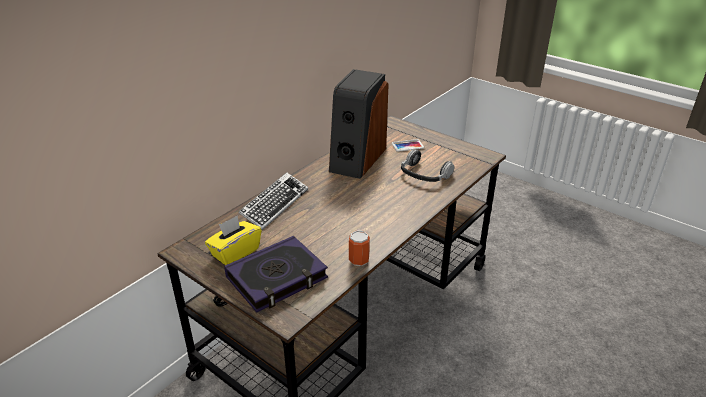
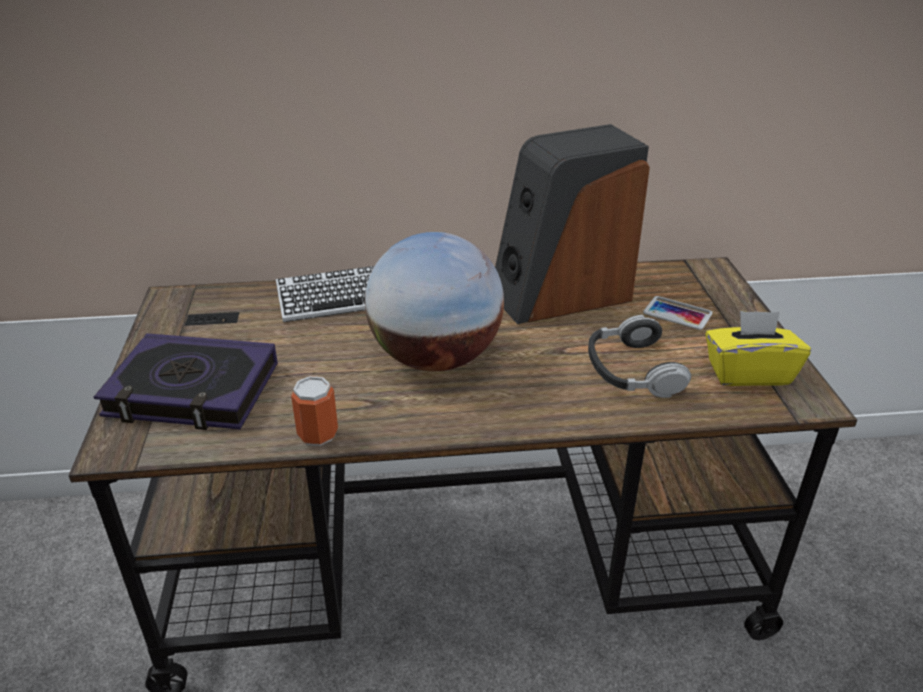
camera: 45 degrees right, 0 degrees up
(235, 252) = (209, 331): yellow tissue box -> yellow tissue box (748, 373)
(353, 208) = (436, 358): none -> globe

